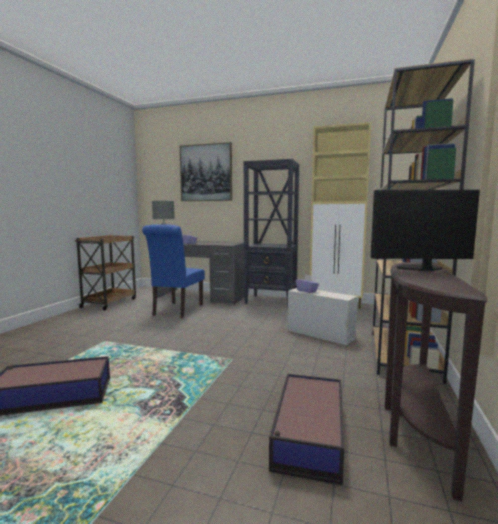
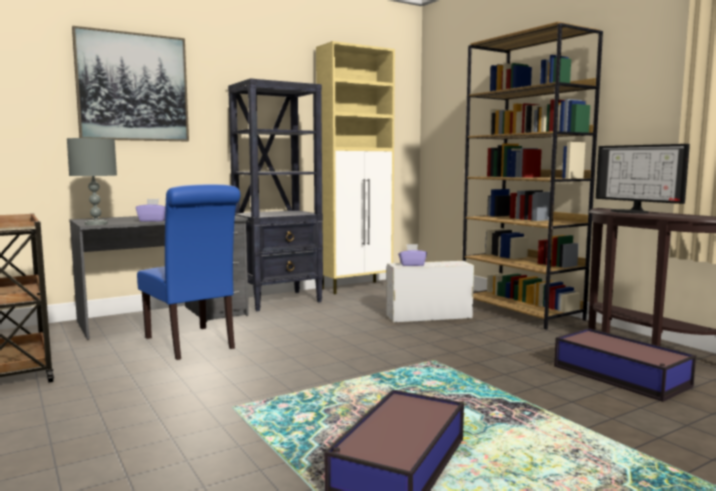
camera: 50 degrees left, 0 degrees up
(420, 269) = (632, 211): monitor -> monitor turned 75 degrees counterclockwise

